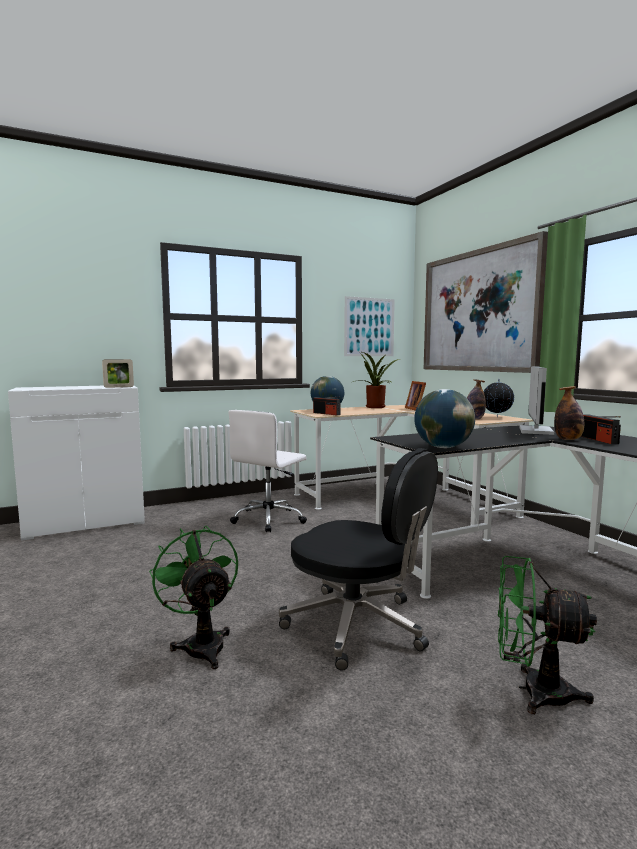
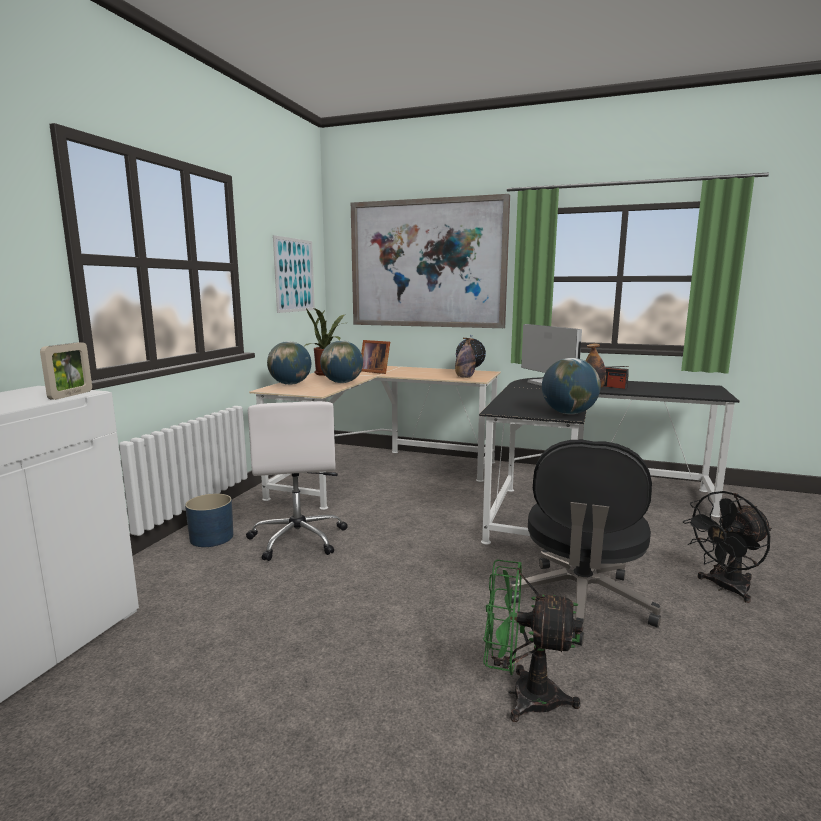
camera: 45 degrees left, 5 degrees up
(232, 504) = (212, 537): none -> blue planter
(326, 413) = (316, 390): radio -> none
(358, 626) = (580, 603): black office chair -> black office chair turned 120 degrees clockwise
(362, 412) = (342, 382): none -> globe
(533, 691) = (725, 588): green fan -> black fan

